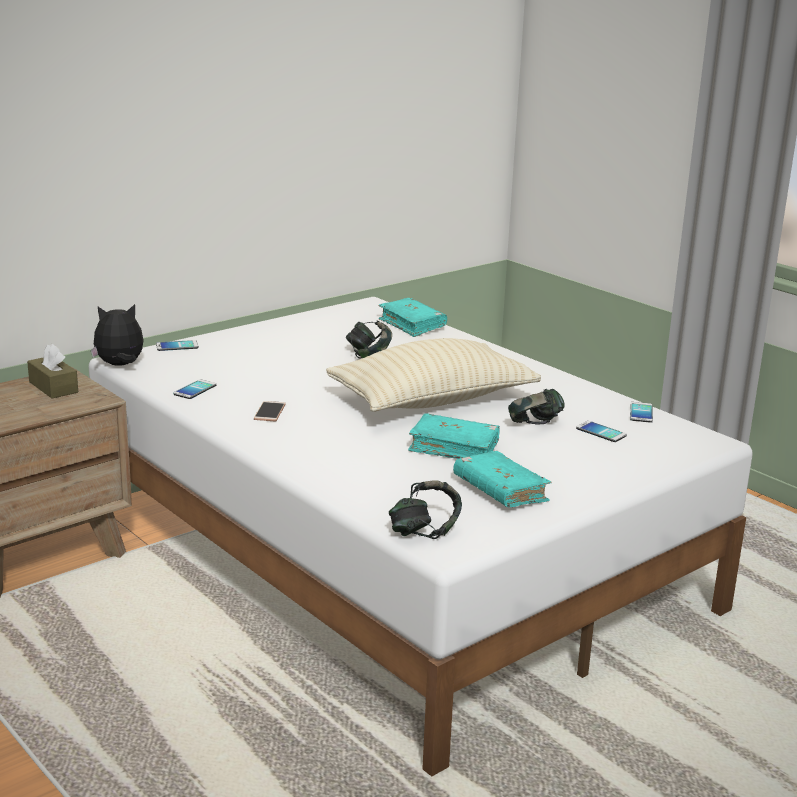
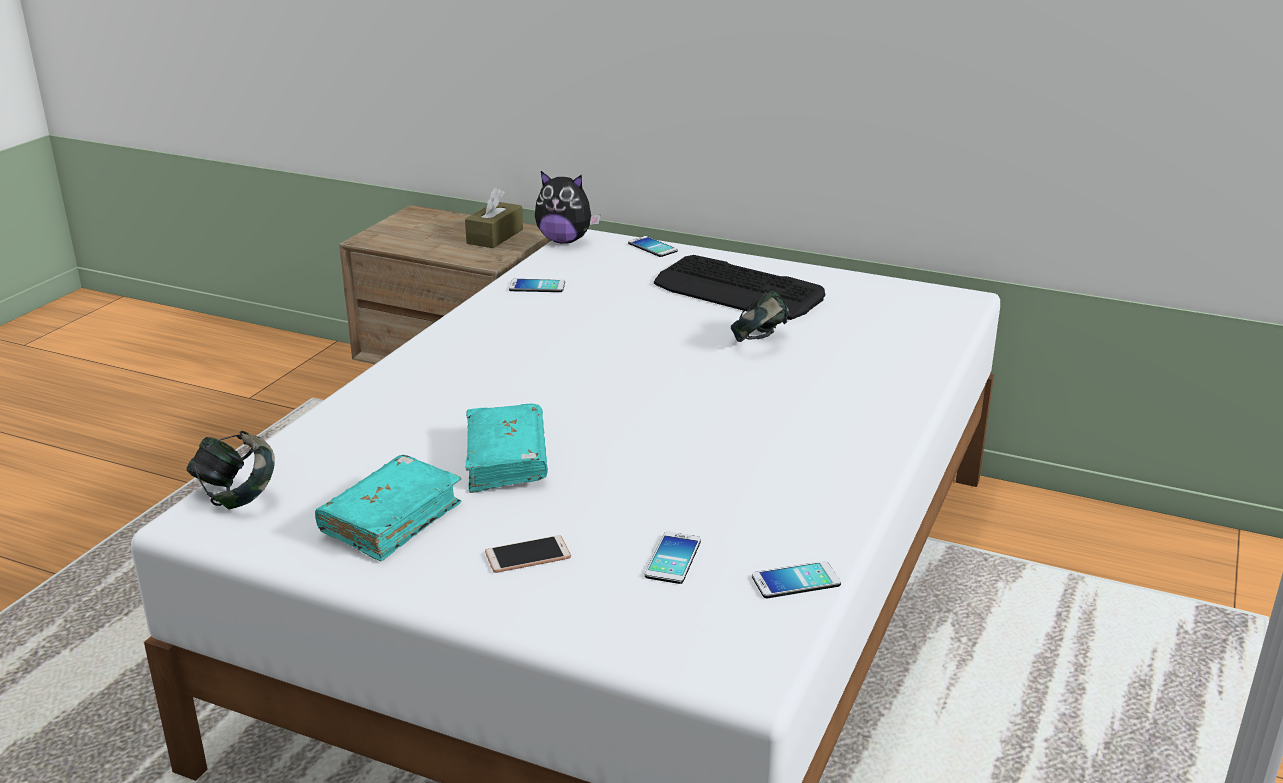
camera: 65 degrees right, 5 degrees up
(120, 365) = (565, 240): plush toy -> plush toy turned 150 degrees clockwise
(269, 412) = (513, 334): phone -> phone (528, 555)
(287, 343) = (738, 291): none -> keyboard
(412, 325) = (920, 339): turquoise book -> none
(432, 401) = (652, 413): beige pillow -> none
(535, 426) = (641, 501): headphones -> none

